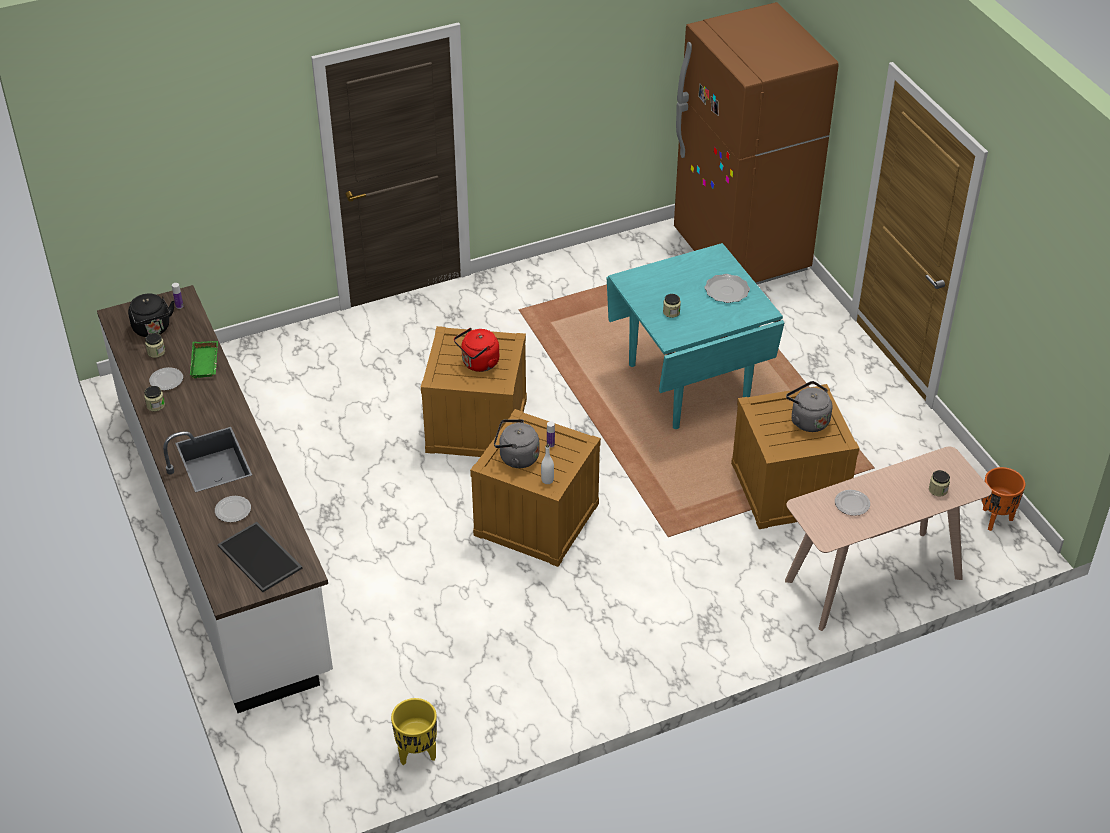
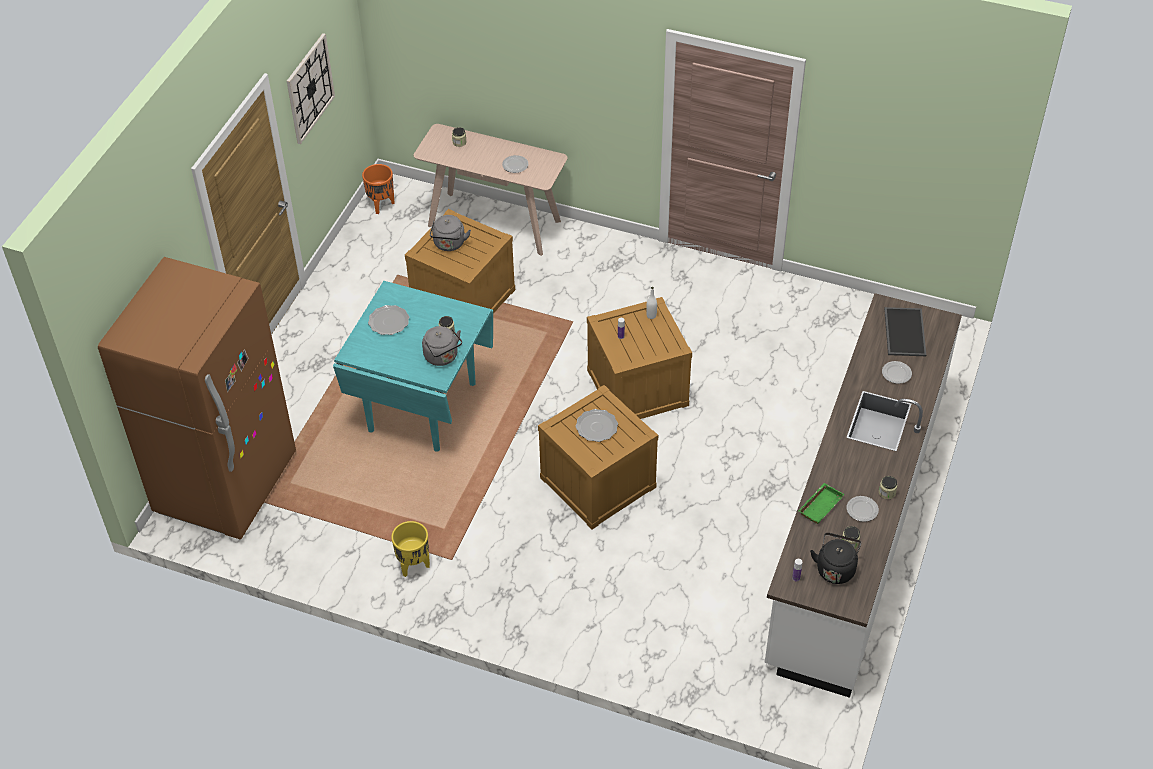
camera: 135 degrees left, 5 degrees up
(417, 753) = (853, 307): yellow planter -> yellow planter (413, 565)
(478, 364) = (597, 427): red kettle -> plate
(516, 457) = (652, 343): grey kettle -> grey kettle (442, 357)
(1020, 273) = (310, 88): none -> wall clock

